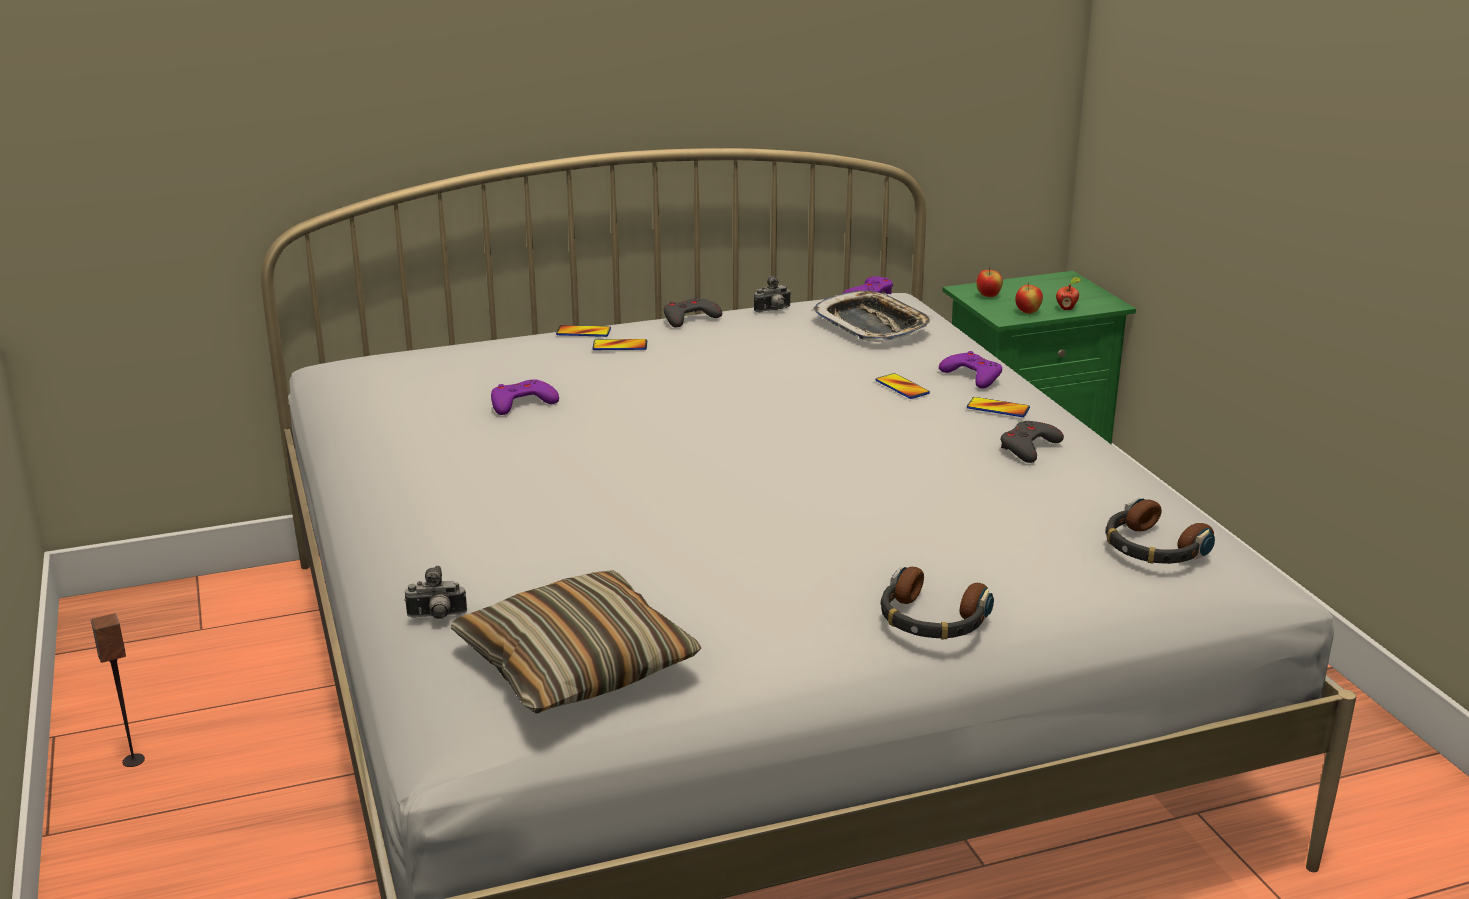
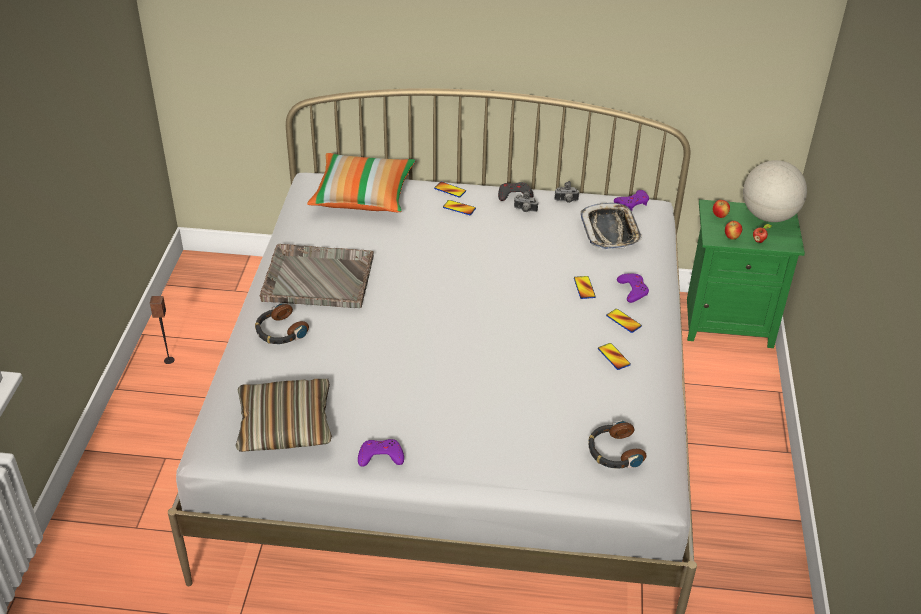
camera: 25 degrees right, 15 degrees up
(437, 617) = (246, 374): camera -> camera (525, 210)
(445, 364) = (363, 196): none -> pillow
(457, 468) = (317, 278): none -> grey tray
(522, 403) = (379, 239): purple game controller -> purple game controller (380, 456)
(931, 620) = (461, 458): headphones -> headphones (280, 331)
(1028, 447) = (614, 357): grey game controller -> phone
(1050, 284) = (768, 216): none -> globe

